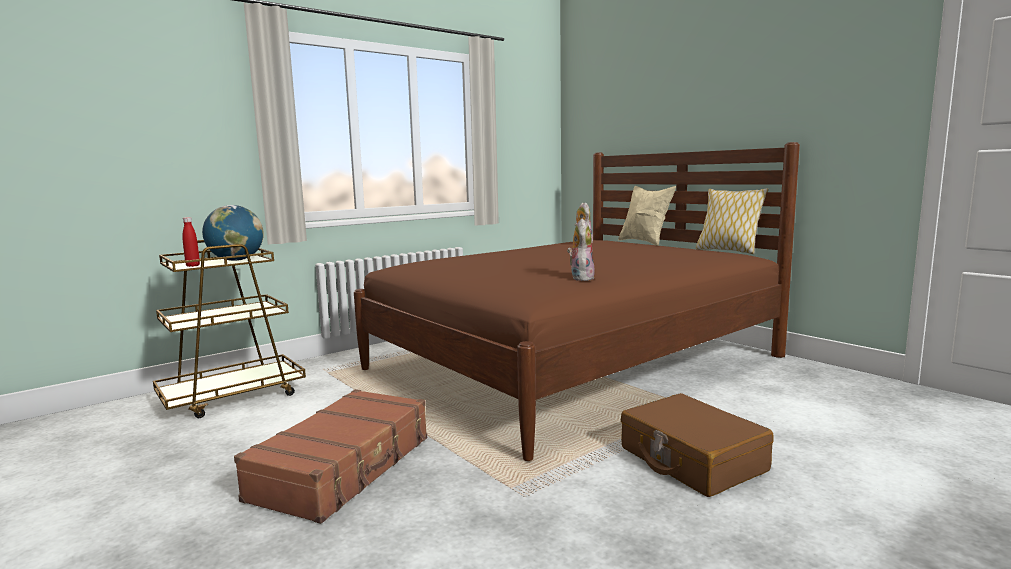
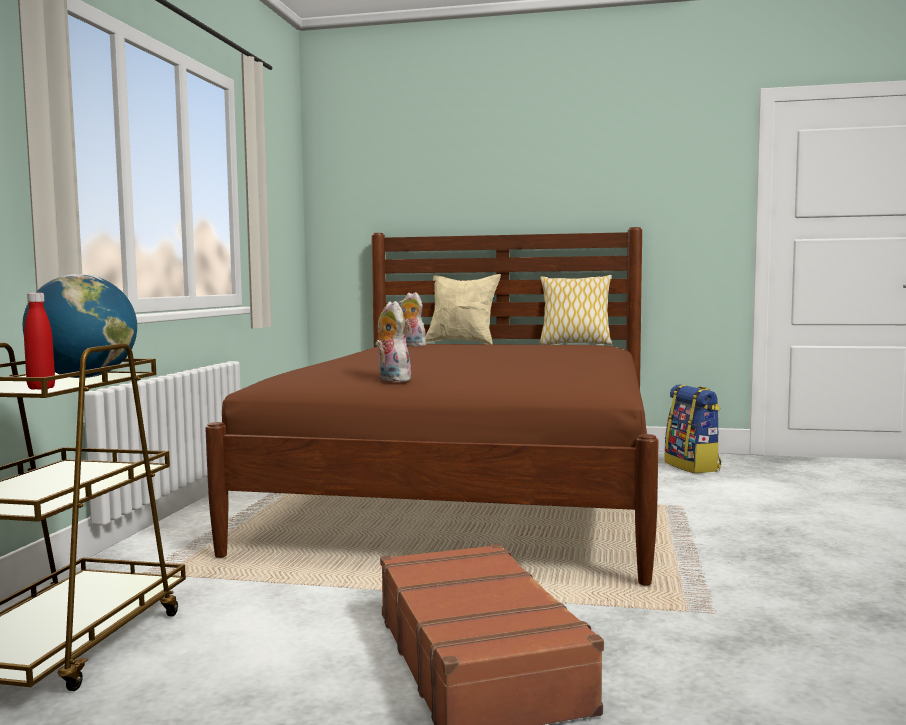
camera: 40 degrees left, 5 degrees down
(580, 278) = (577, 368): plush toy -> plush toy (391, 380)
(691, 460) = (755, 543): brown suitcase -> none
(806, 380) = (693, 466): none -> backpack

